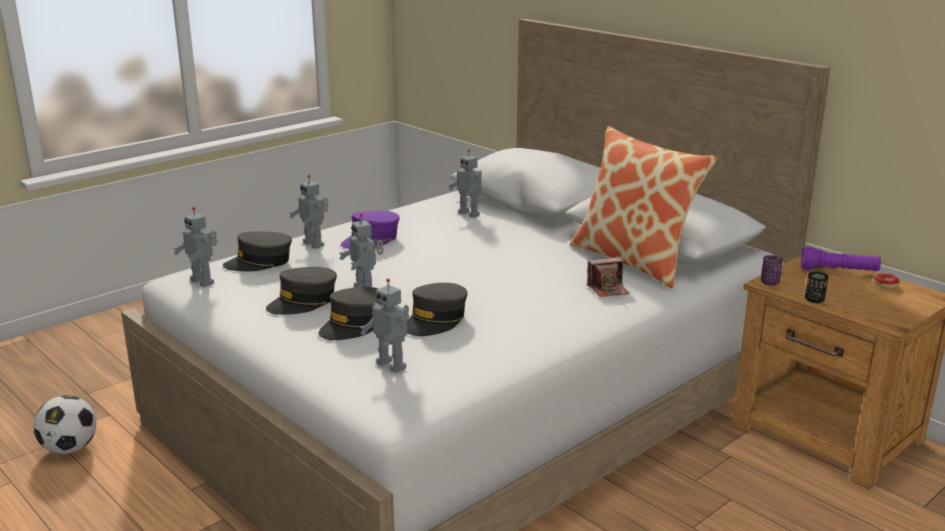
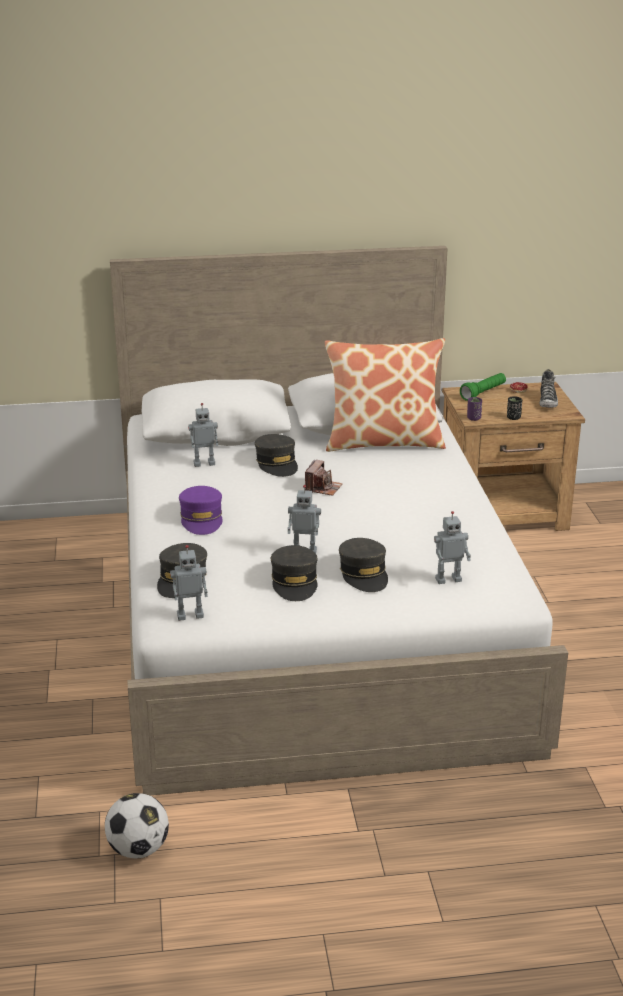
camera: 55 degrees left, 5 degrees up
(315, 244) = (174, 544): toy robot -> none
(435, 320) = (394, 542): grey cap -> grey cap (277, 463)
(608, 289) = (419, 468): camera -> camera (323, 488)
(838, 271) = (483, 393): purple flashlight -> green flashlight
(895, 306) = (548, 402): none -> shoe

